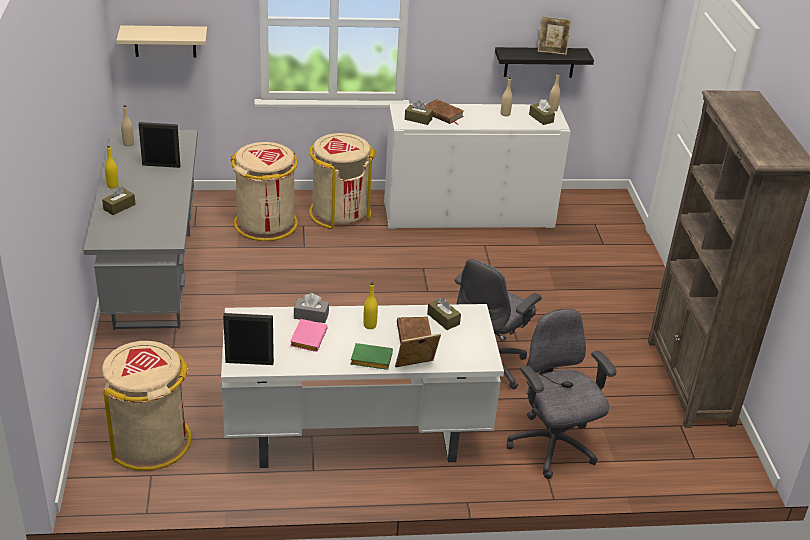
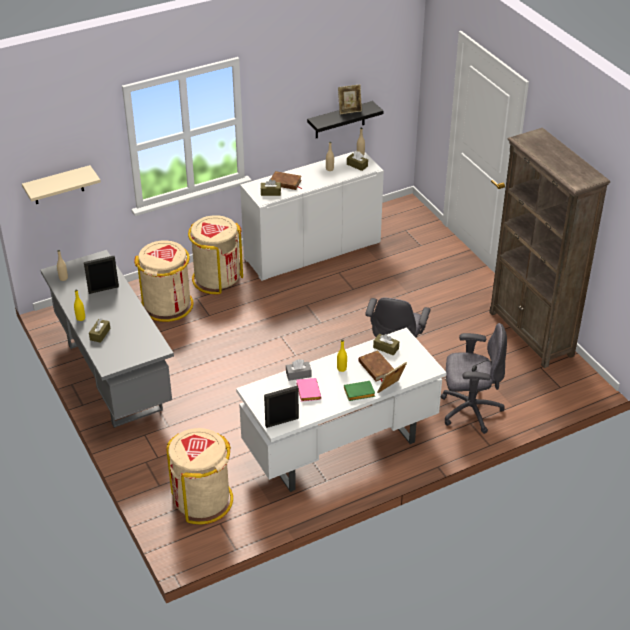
camera: 20 degrees left, 5 degrees up
(552, 447) = (469, 410): grey office chair -> grey office chair turned 135 degrees clockwise

